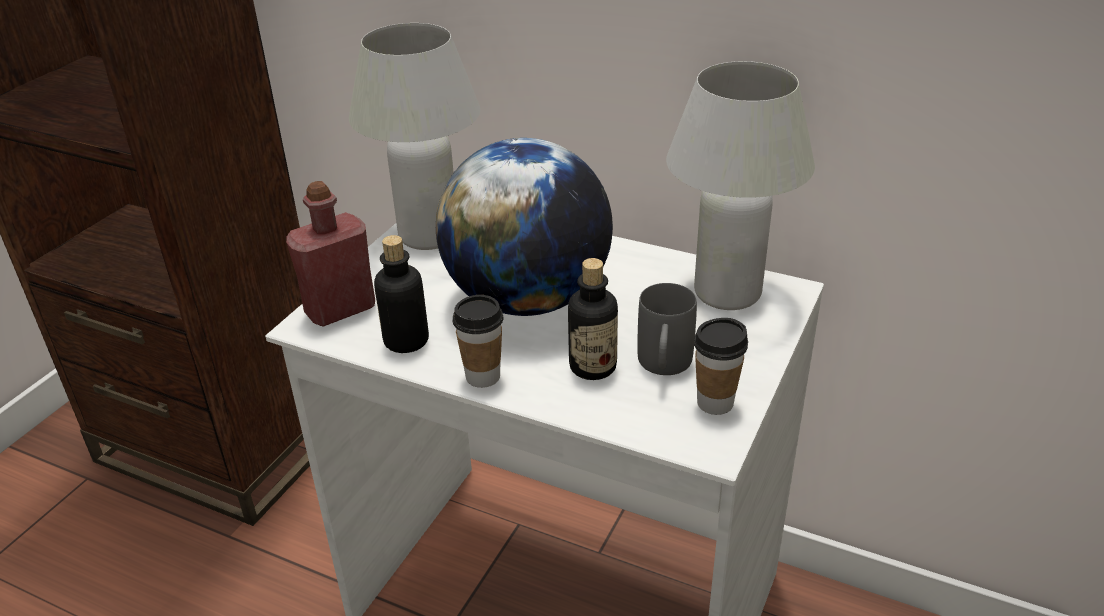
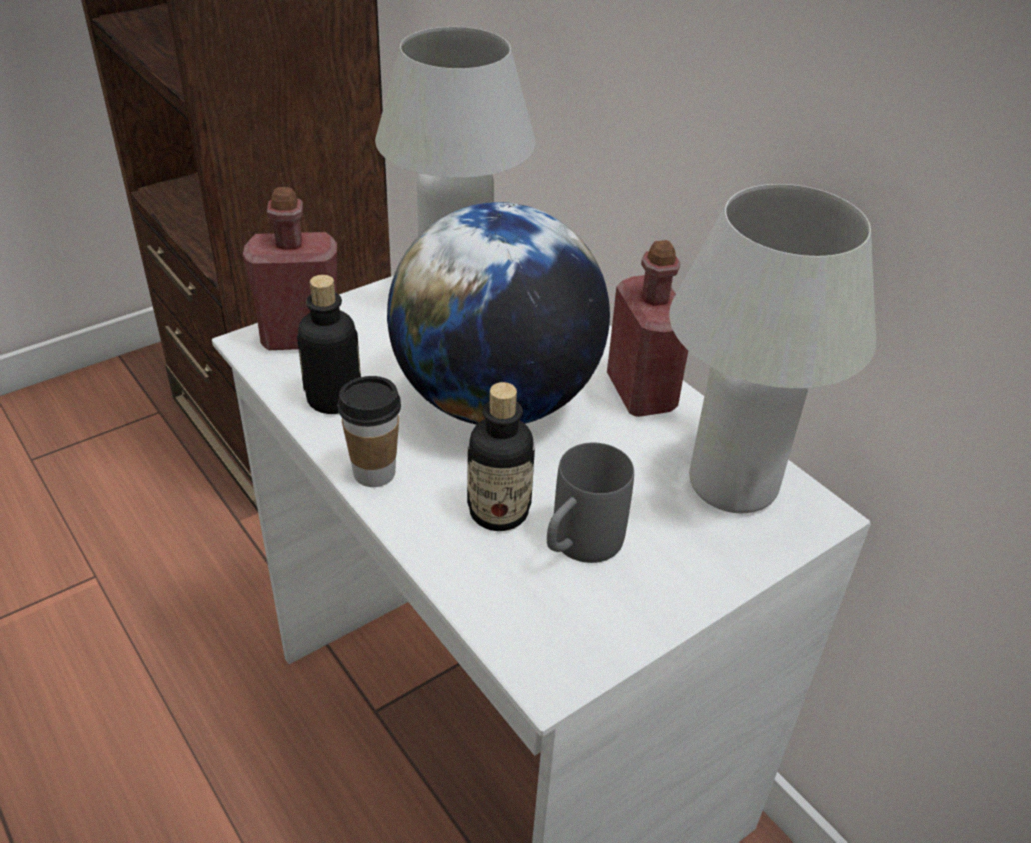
camera: 25 degrees right, 5 degrees up
(622, 259) = (641, 393): none -> red bottle
(715, 403) = (600, 620): cup -> none

